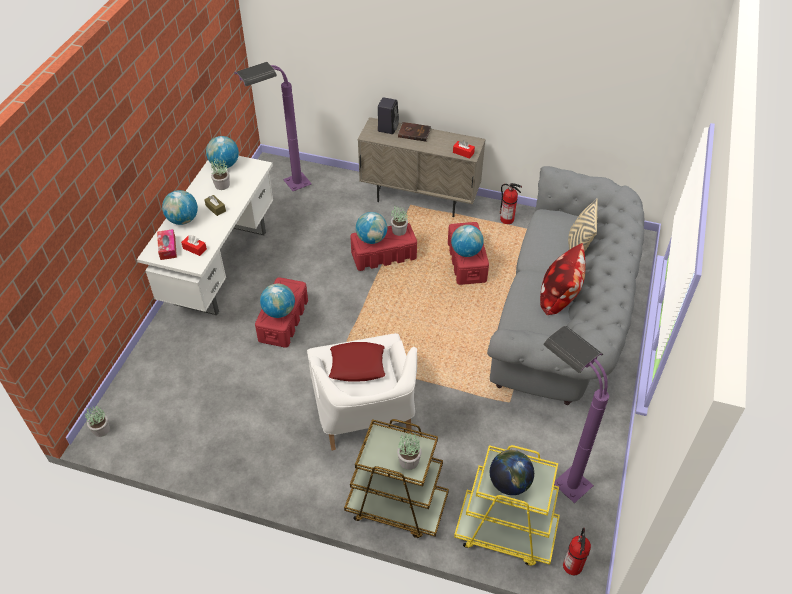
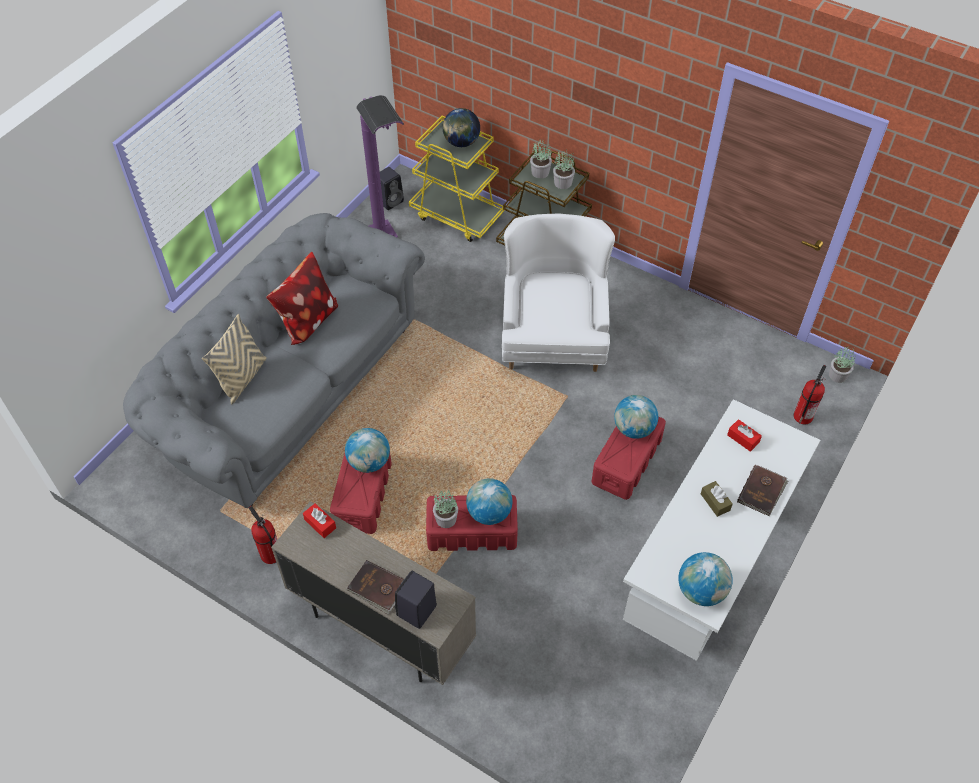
camera: 165 degrees left, 5 degrees up
(167, 248) = (779, 448): tissue box -> none
(183, 220) = (762, 491): globe -> brown book
(222, 185) = (705, 546): potted plant -> potted plant (563, 182)
(284, 189) = (597, 708): purple floor lamp -> none
(357, 365) = (558, 312): red pillow -> none
(573, 566) = (413, 184): fire extinguisher -> fire extinguisher (803, 416)
(585, 535) = (390, 200): none -> black speaker

